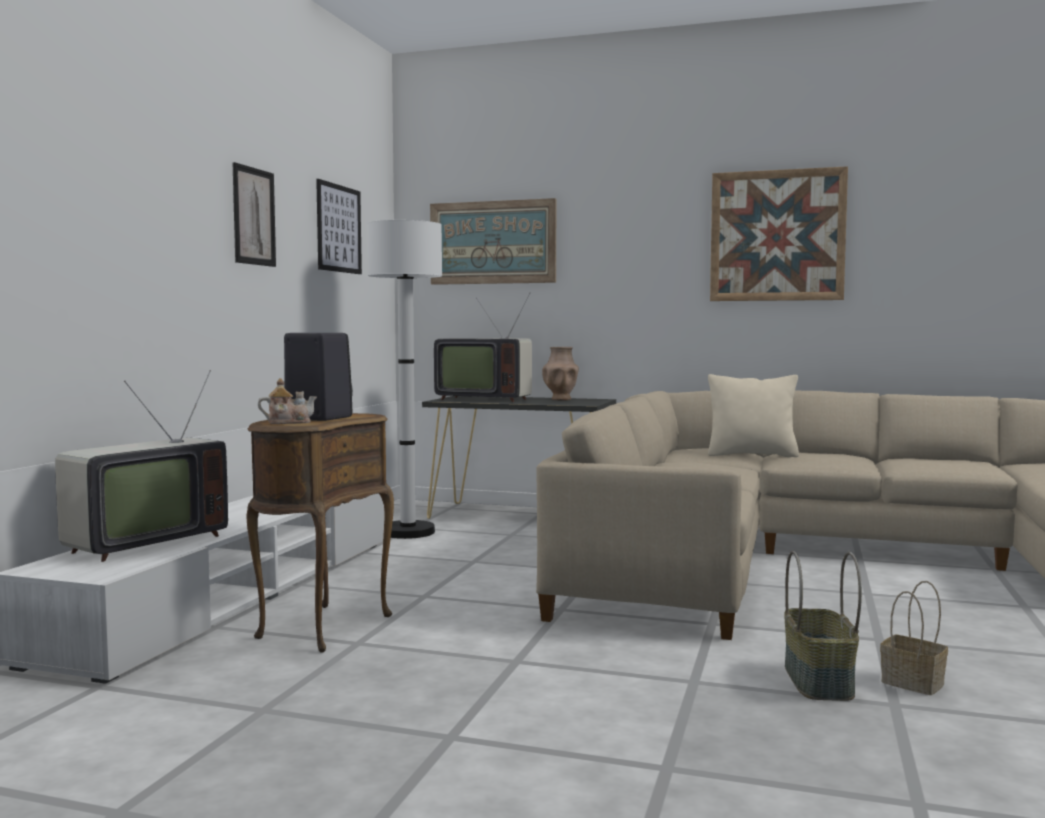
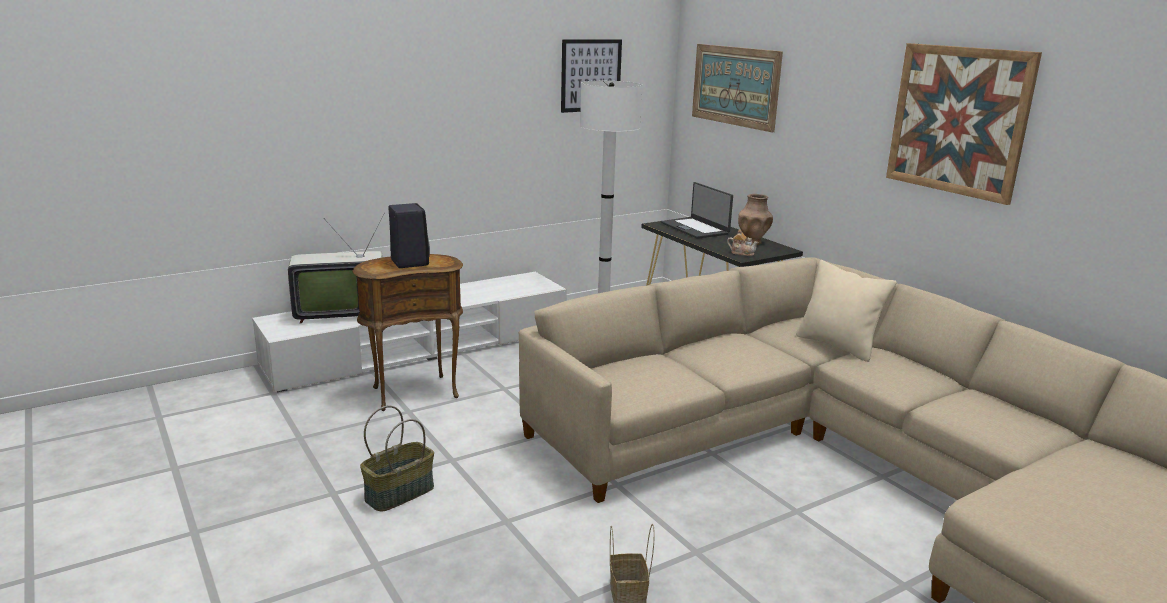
camera: 40 degrees right, 15 degrees up
(253, 216) = (482, 83): picture -> none
(288, 422) = (377, 266): teapot -> teapot (742, 253)
(483, 399) = (695, 228): television -> laptop
(816, 680) = (574, 558): basket -> basket (399, 493)

